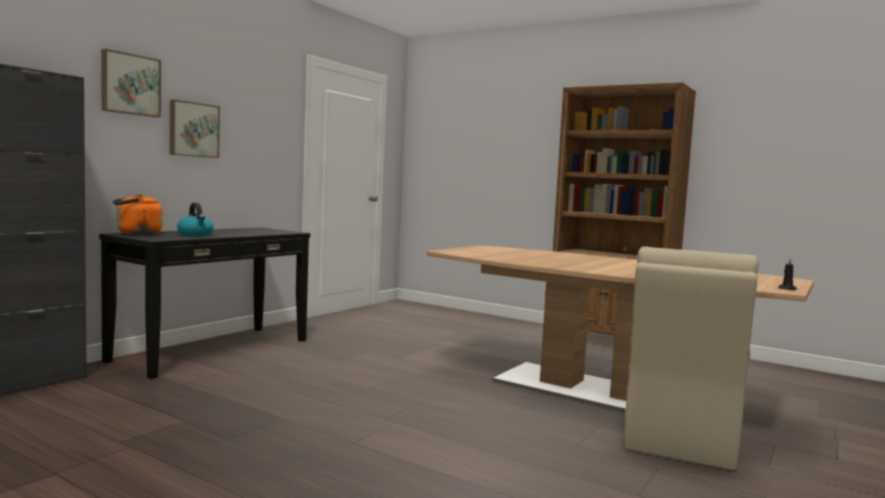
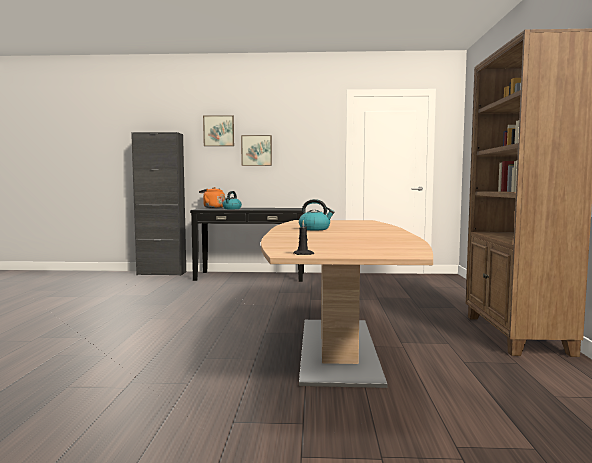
camera: 60 degrees right, 0 degrees up
(564, 262) = (315, 229): none -> kettle
(680, 438) = (263, 384): beige chair -> none

